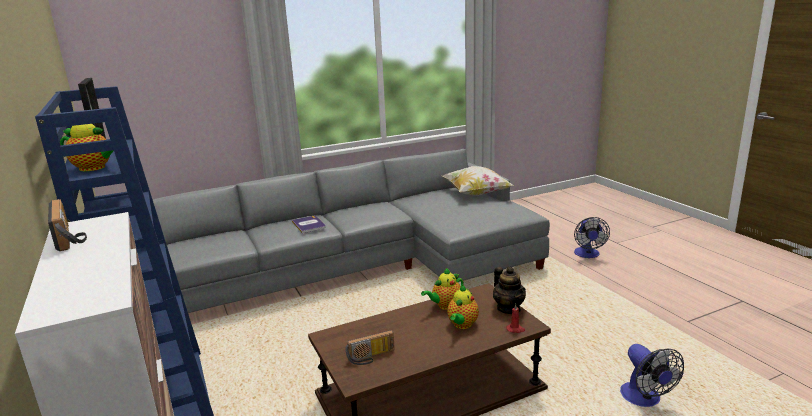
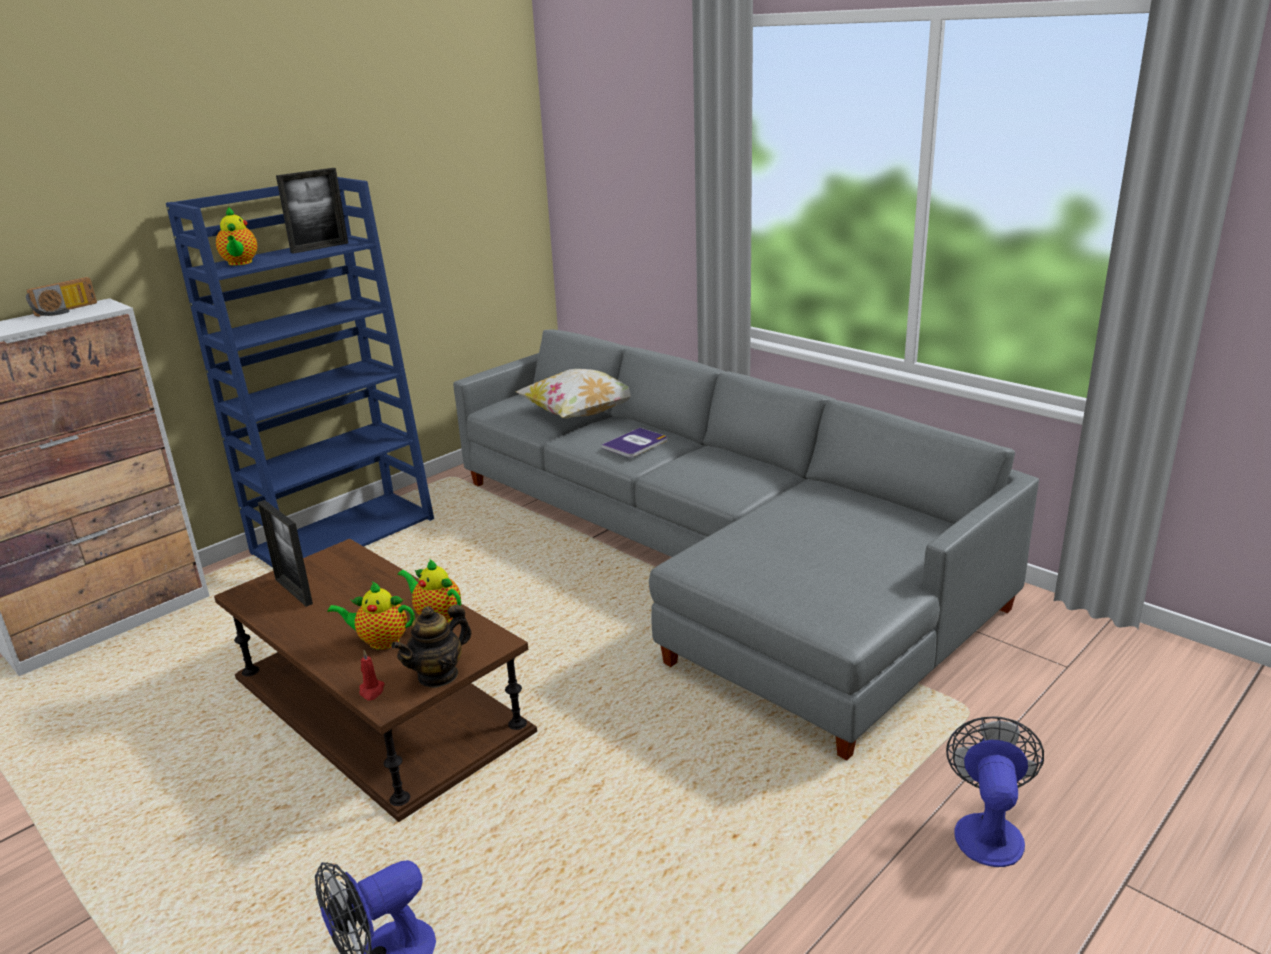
camera: 70 degrees right, 5 degrees up
(371, 357) = (293, 591): radio -> picture frame
(476, 194) = (909, 546): pillow -> pillow (580, 415)
(587, 255) = (987, 829): fan -> fan turned 120 degrees clockwise

